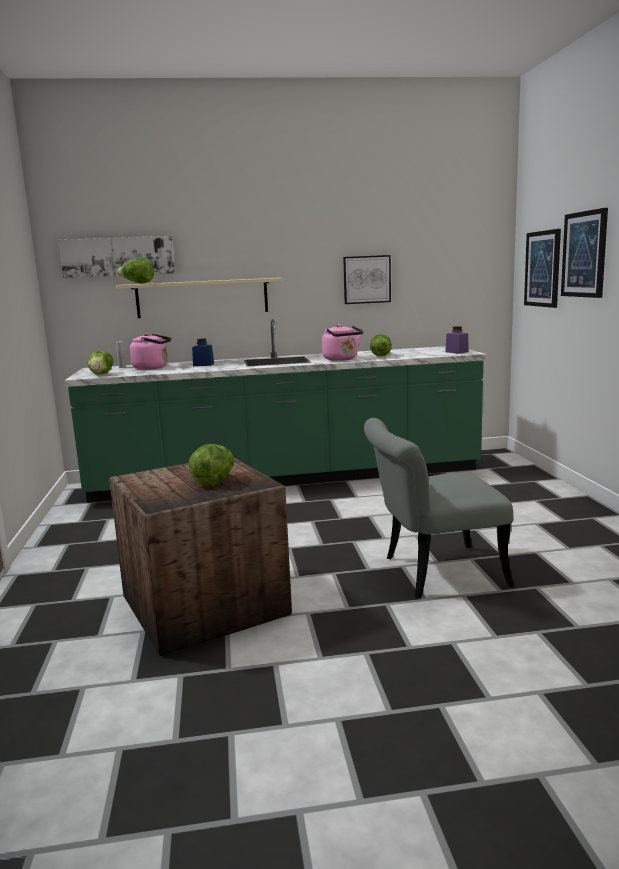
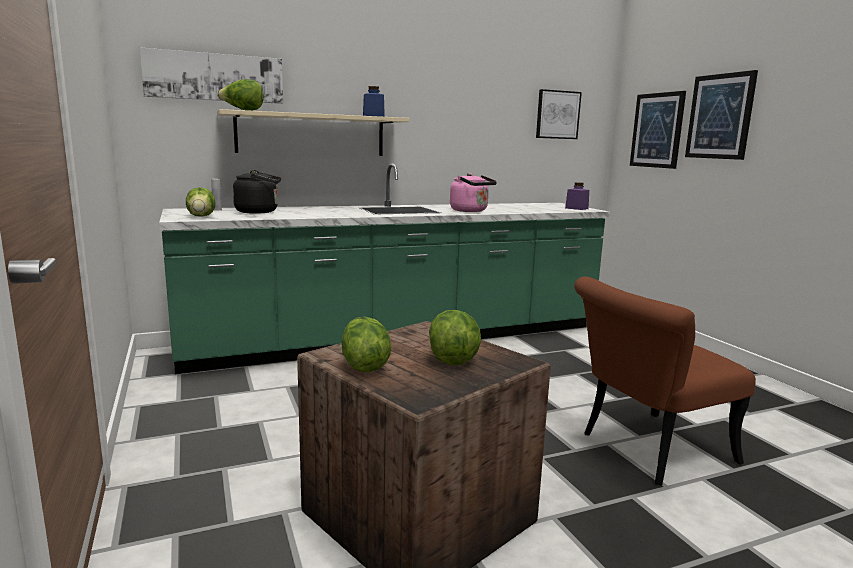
camera: 15 degrees left, 0 degrees up
(153, 368) = (259, 212): pink kettle -> black kettle
(203, 365) = (318, 210): blue jar -> blue jar (373, 116)
(366, 279) = (483, 129): picture -> picture (557, 115)
(380, 355) = (504, 209): lettuce -> lettuce (364, 365)
(432, 573) = (646, 451): grey chair -> brown chair

